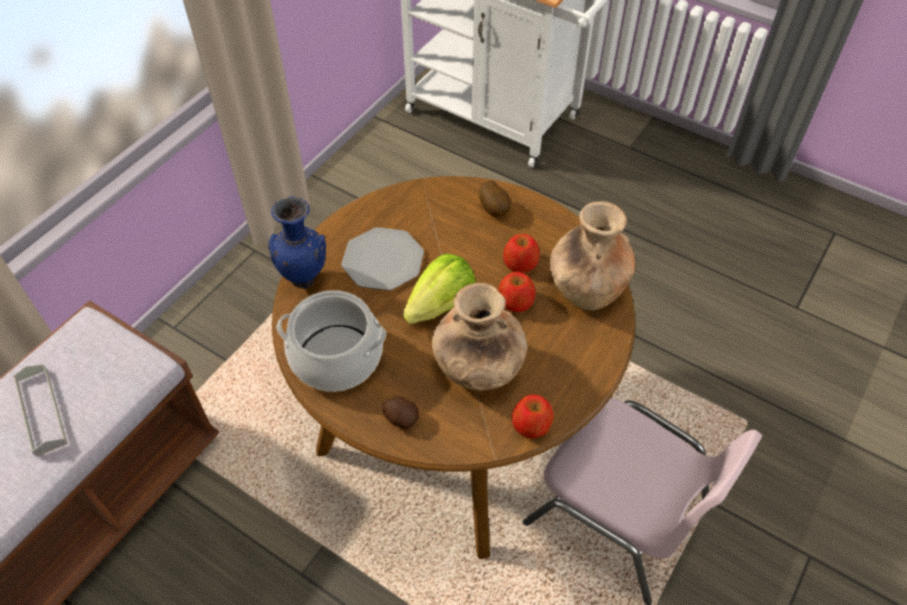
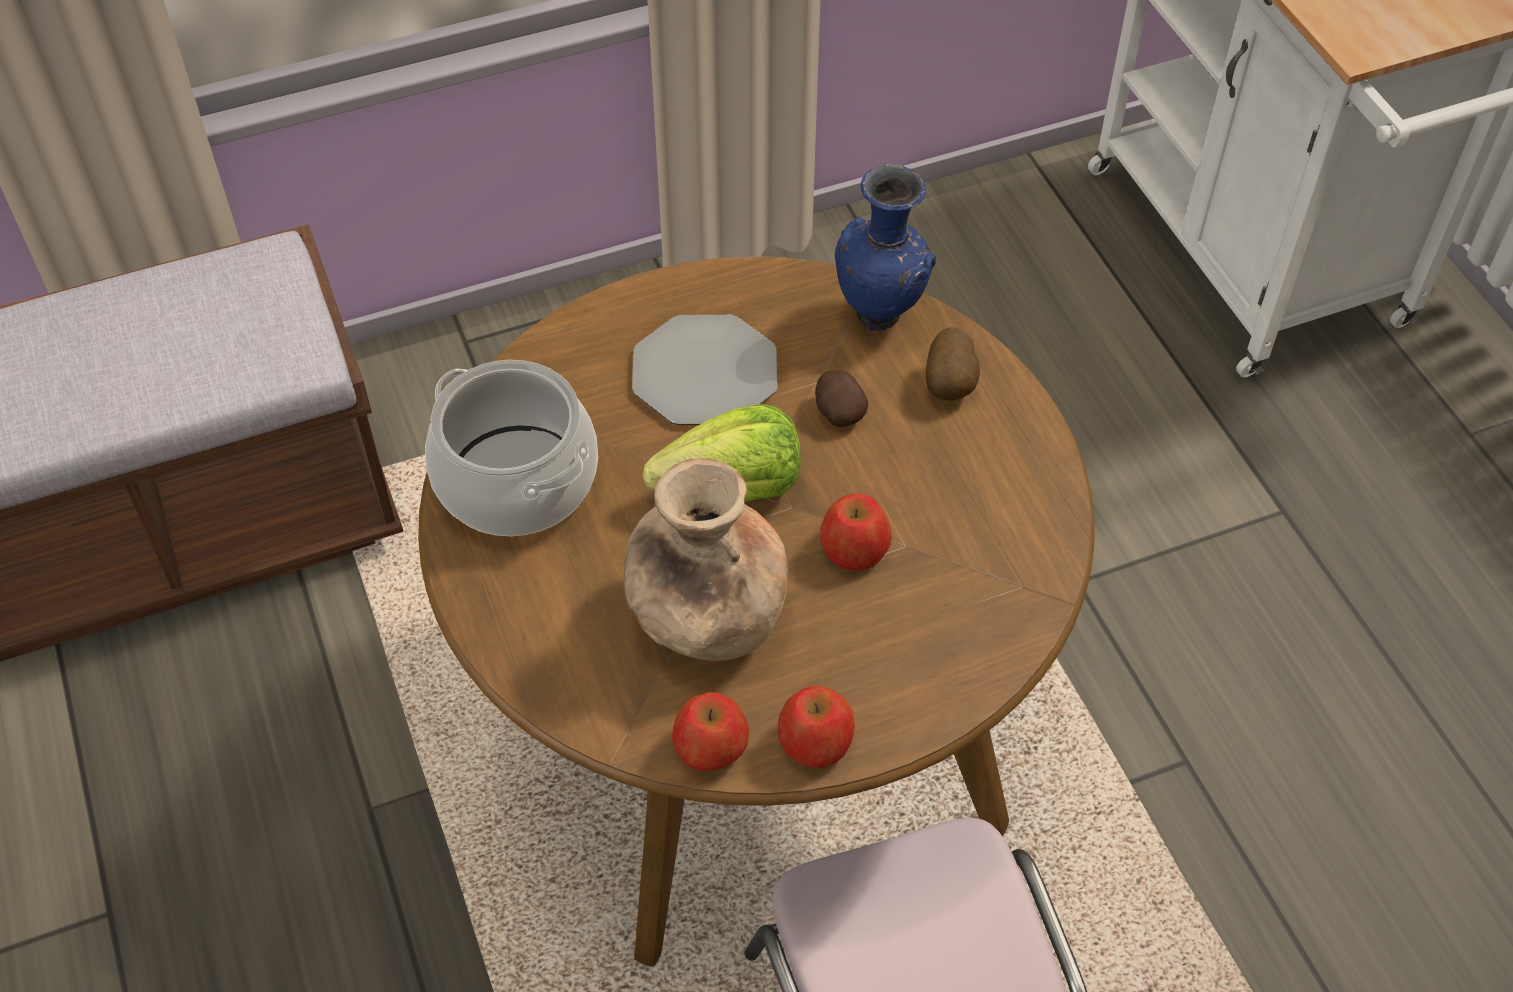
camera: 35 degrees right, 0 degrees up
(41, 411) = (131, 346): grey tray -> none
(305, 278) = (570, 339): blue vase -> blue vase (881, 316)
(400, 418) = (529, 621): potato -> potato (838, 411)
(520, 263) = (916, 493): apple -> apple (815, 742)
(587, 286) = (993, 590): brown vase -> none

